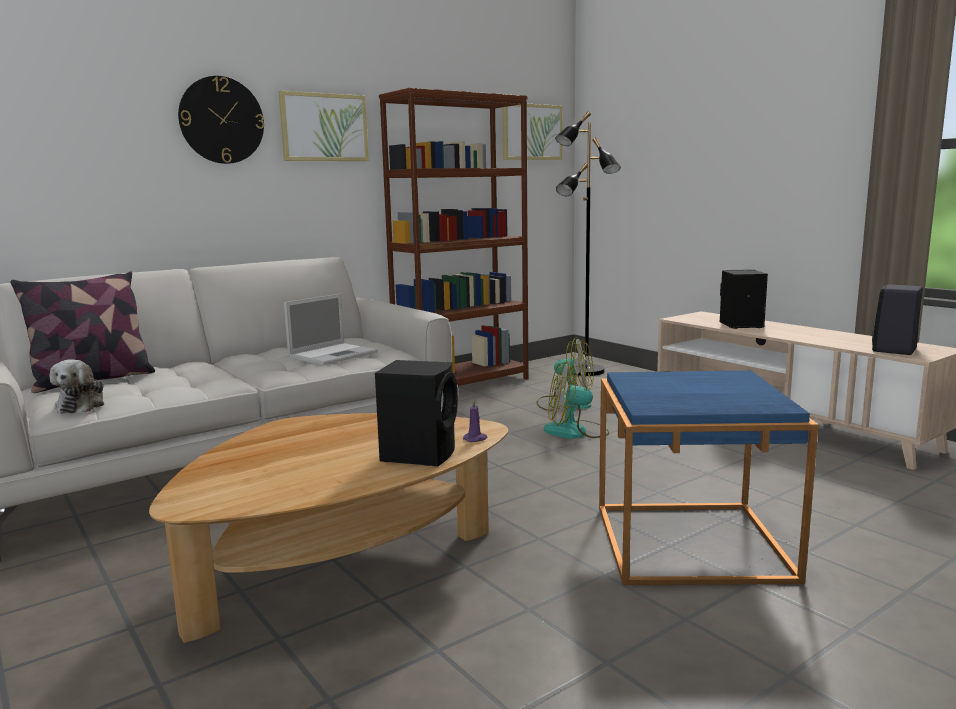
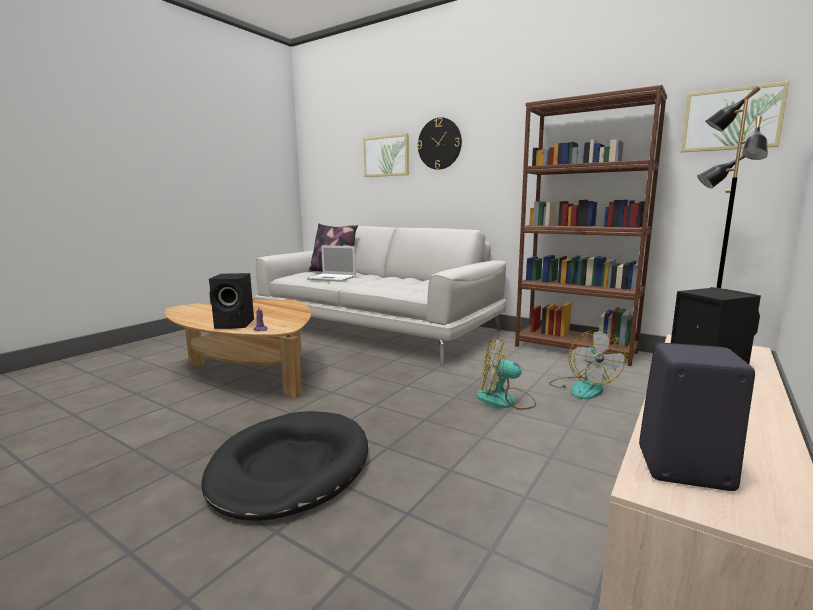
camera: 70 degrees right, 0 degrees up
(82, 405) = (294, 277): plush toy -> none
(324, 127) = (501, 141): picture -> picture (386, 156)
(334, 354) = (404, 285): laptop -> laptop (333, 278)
(575, 432) = (505, 401): fan -> fan turned 60 degrees counterclockwise
(690, 542) = (290, 468): blue side table -> black dog bed

